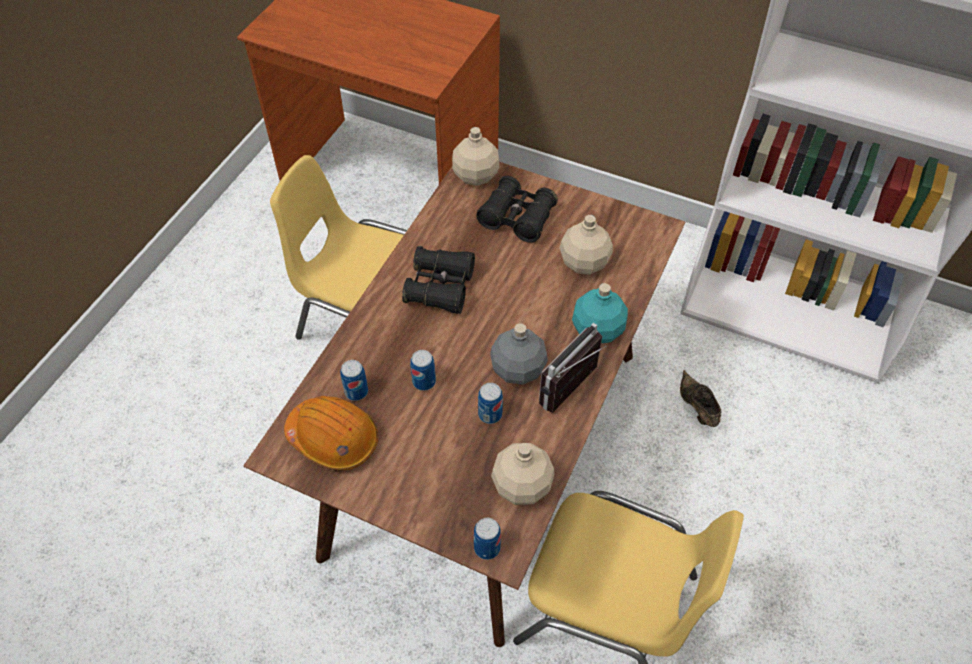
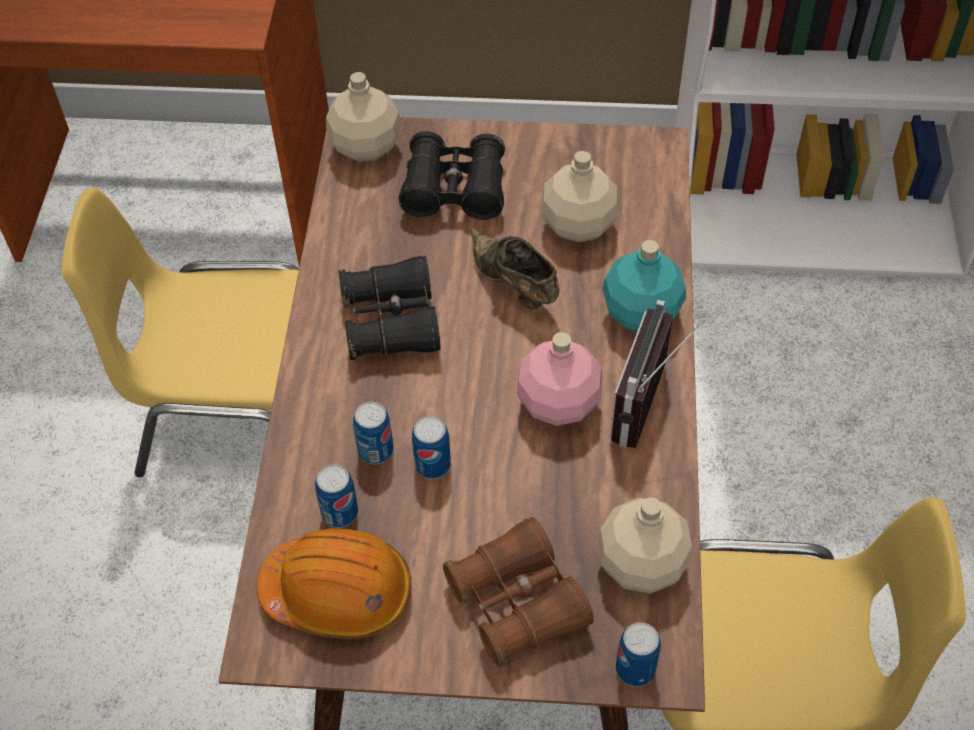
camera: 20 degrees left, 0 degrees up
(435, 482) = (517, 603): none -> brown binoculars
(490, 414) = (549, 479): can -> can (375, 450)
(519, 369) = (559, 402): grey bottle -> pink bottle
(697, 408) = (751, 388): brown shoe -> brown shoe (514, 285)

